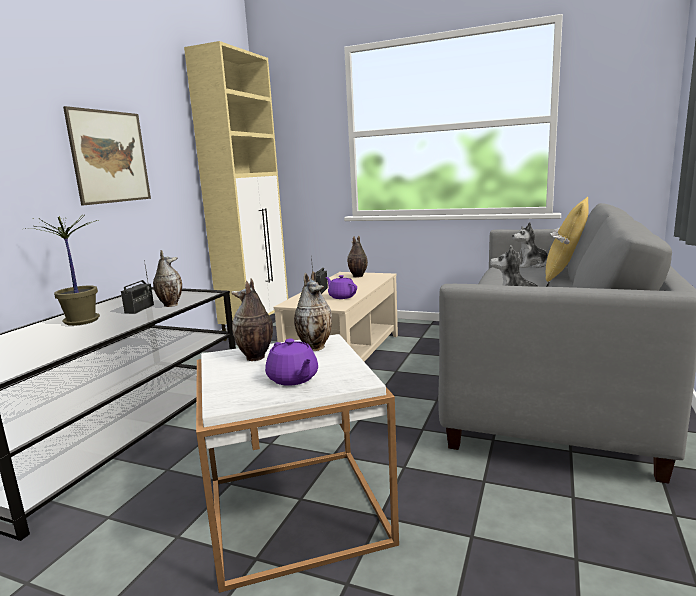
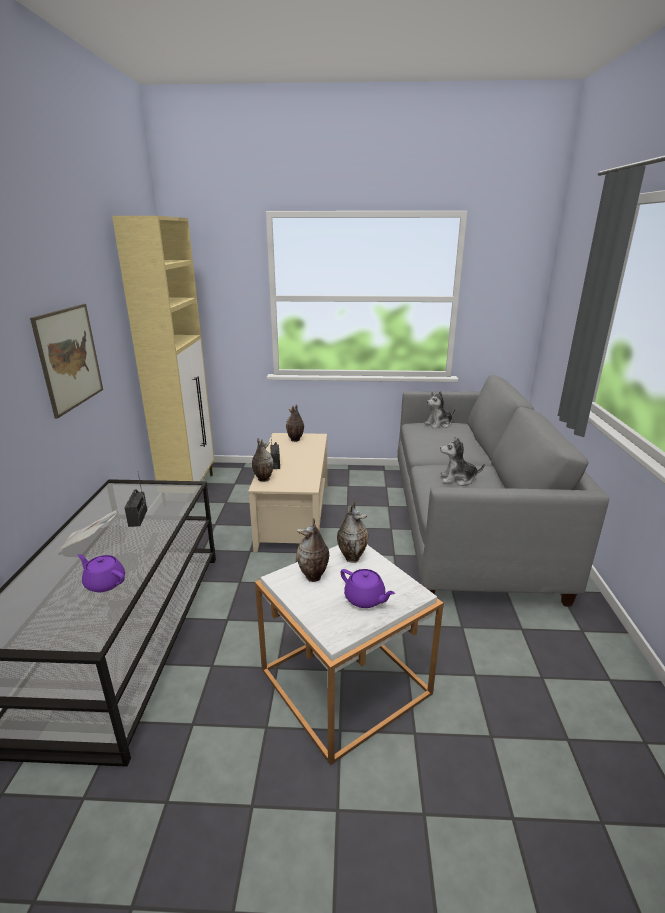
camera: 20 degrees left, 10 degrees up
(80, 321) = (91, 544): potted plant -> newspaper
(170, 305) = (165, 509): vase -> vase (263, 479)
(342, 296) = (302, 472): purple teapot -> purple teapot (105, 583)
(565, 274) = (472, 437): yellow pillow -> none

